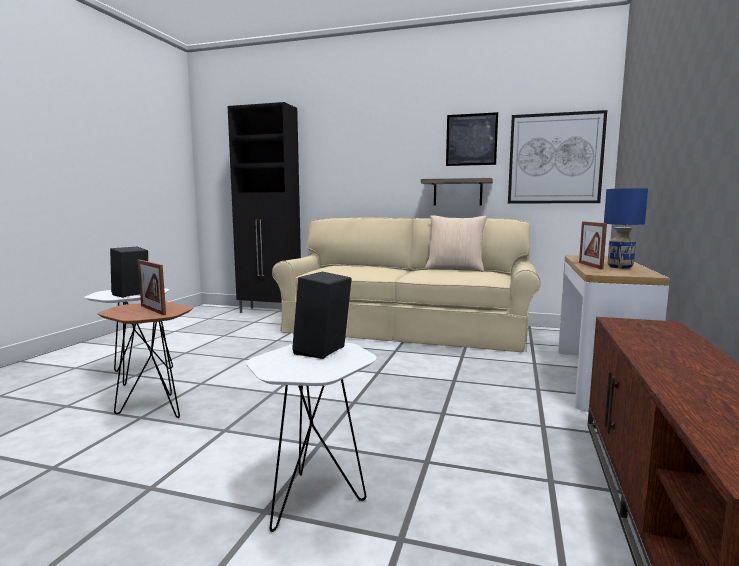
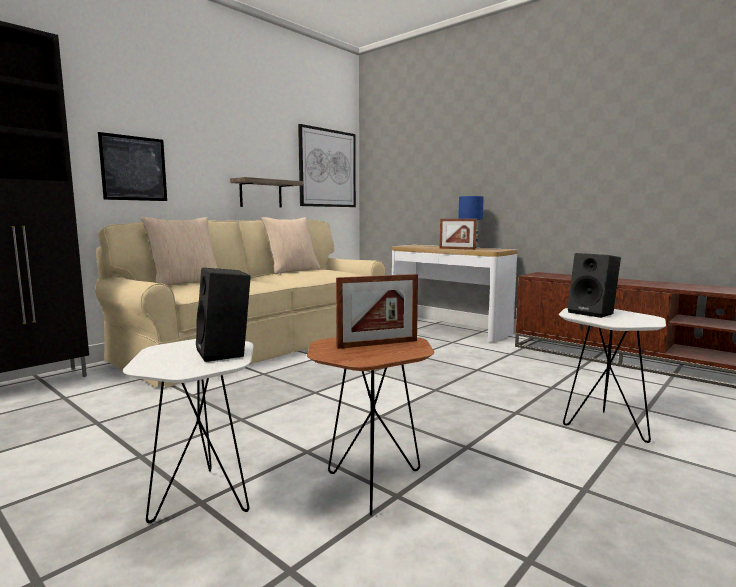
camera: 65 degrees left, 0 degrees up
(348, 265) = (185, 282): none -> beige pillow
(471, 139) = (269, 141): picture -> picture (134, 168)

